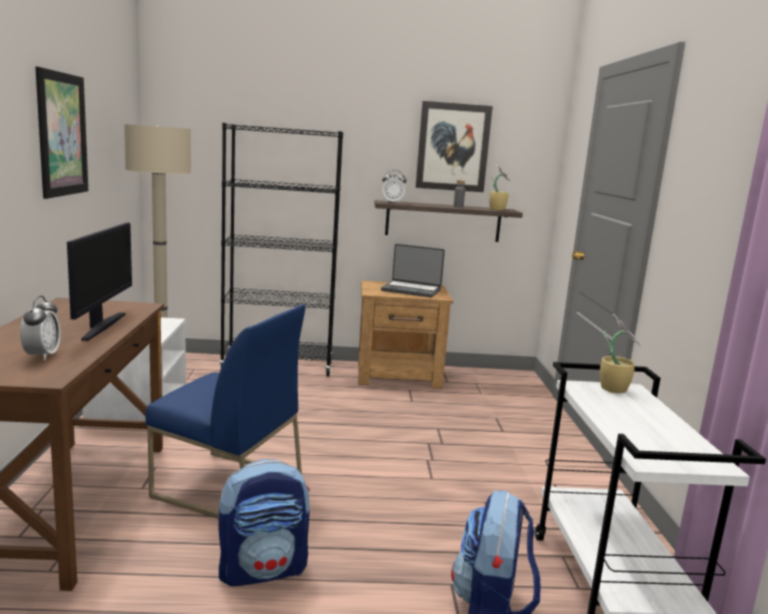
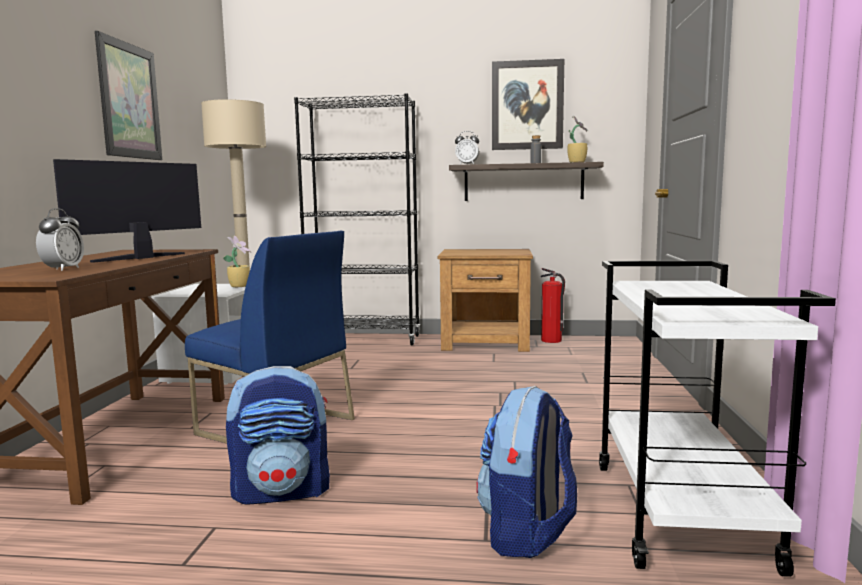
camera: 10 degrees right, 5 degrees down
(101, 326) = (141, 258): monitor -> monitor turned 150 degrees counterclockwise
(411, 290) = (492, 251): laptop -> none
(459, 374) = (551, 340): none -> fire extinguisher
(613, 388) = (673, 283): potted plant -> potted plant (240, 286)

